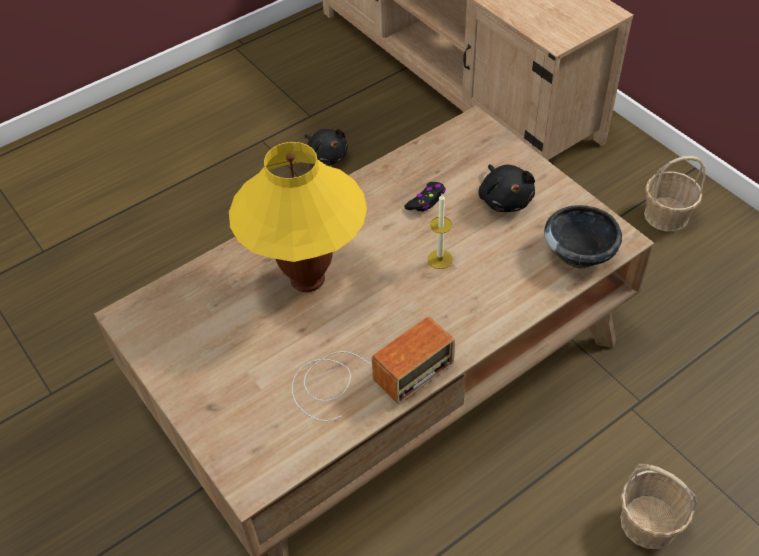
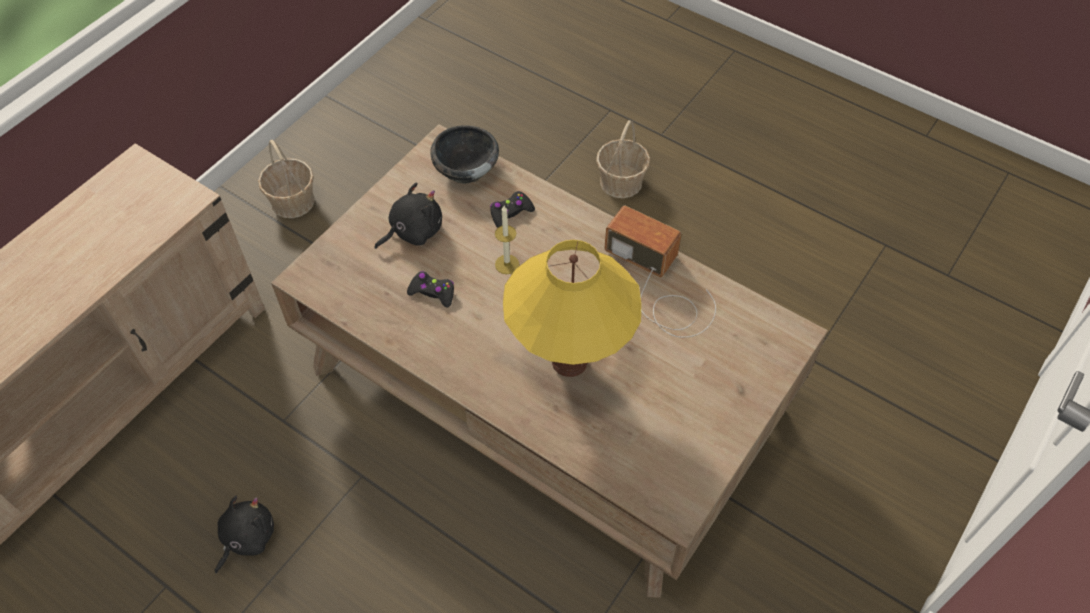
camera: 110 degrees left, 5 degrees up
(506, 276) = (510, 212): none -> black game controller

